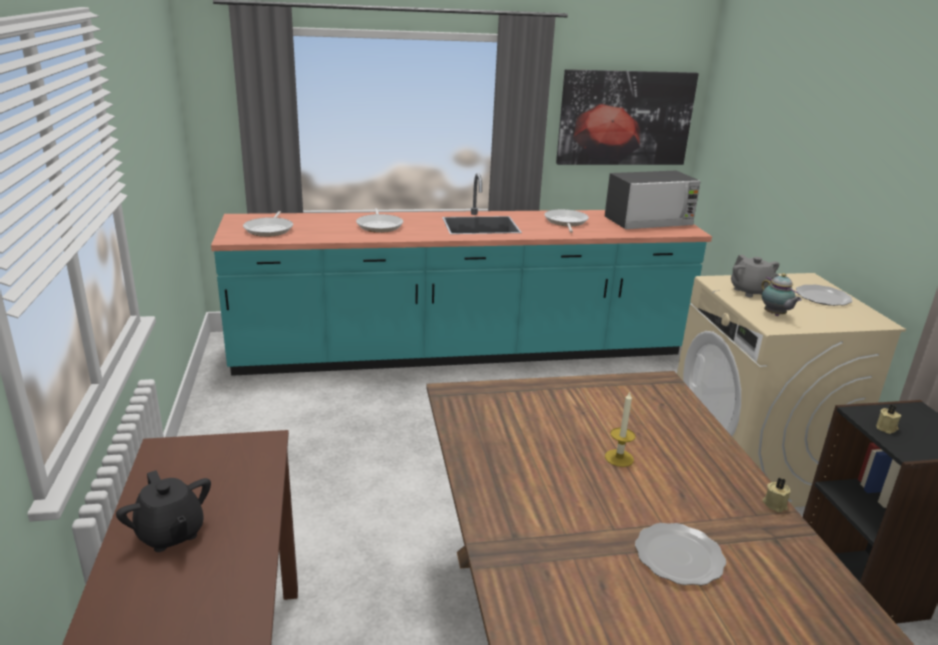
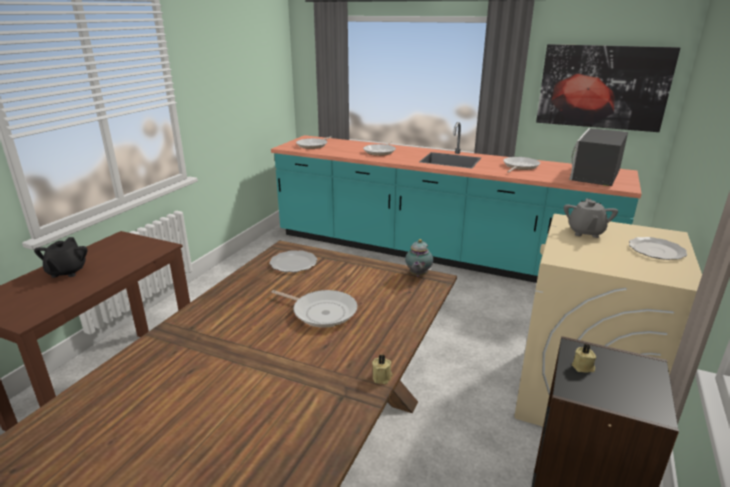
camera: 35 degrees right, 0 degrees up
(619, 458) = (322, 312): candle -> frying pan
(648, 222) = (595, 176): microwave -> microwave turned 105 degrees clockwise
(678, 557) = (258, 377): plate -> plate (293, 263)
(775, 315) = (576, 252): teapot -> teapot (417, 275)

